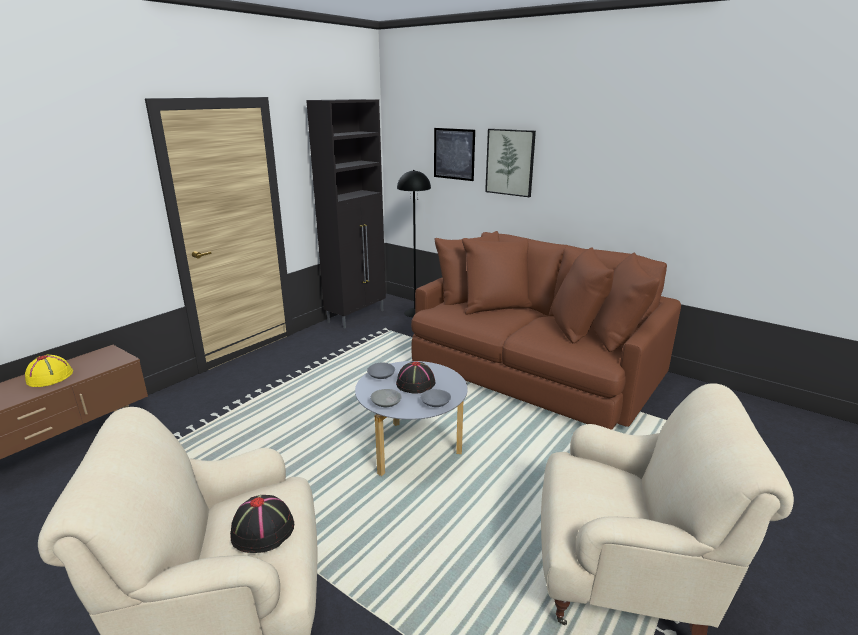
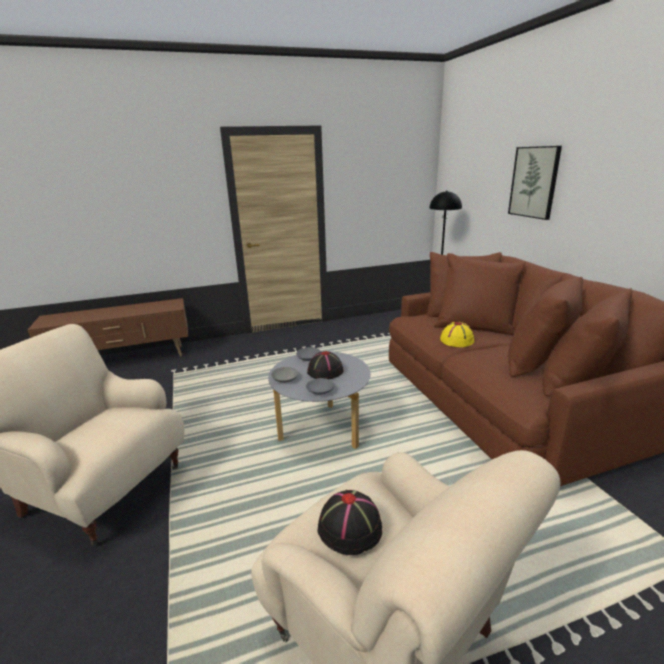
camera: 35 degrees right, 0 degrees up
(50, 377) = (133, 309): yellow hat -> yellow hat (457, 340)
(263, 530) = (96, 433): black hat -> black hat (350, 528)
(357, 316) = (386, 317): black cabinet -> none
(454, 154) = (488, 175): picture -> none

